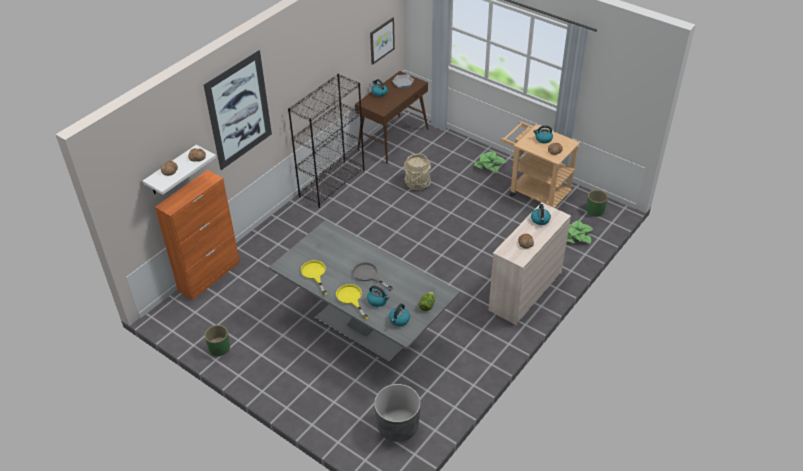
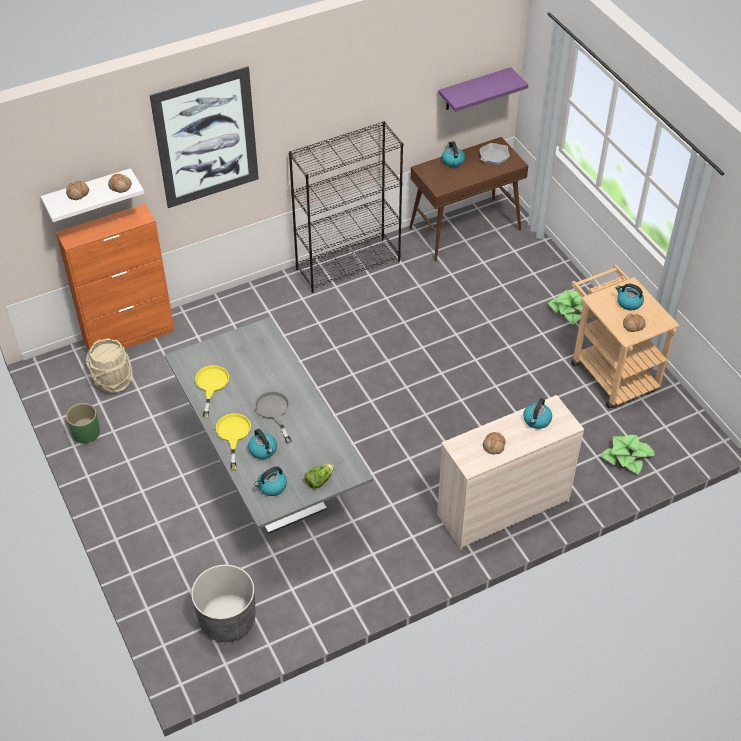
camera: 25 degrees right, 5 degrees up
(381, 40) = (474, 89): picture -> purple shelf
(417, 184) = (457, 303): beige bucket -> beige bucket (113, 381)
(595, 211) = (677, 430): green planter -> none

